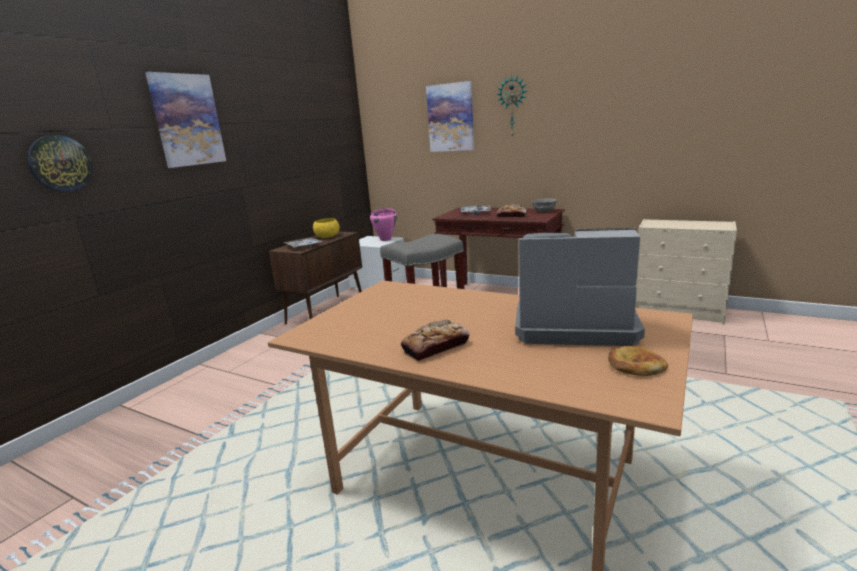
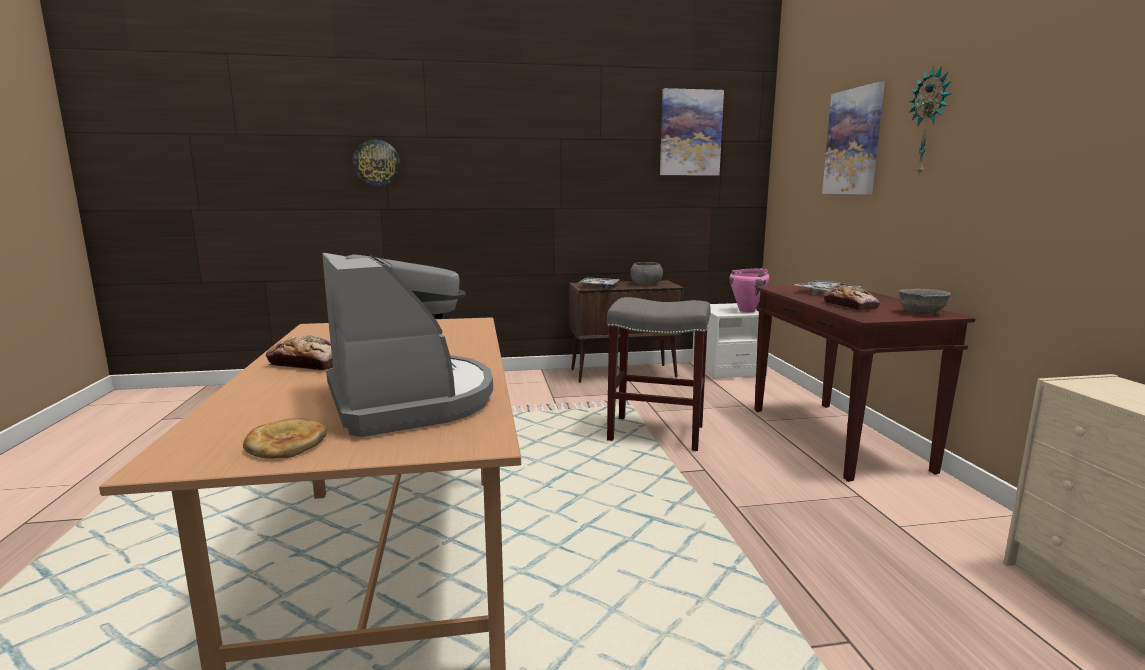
camera: 50 degrees right, 5 degrees down
(187, 120) = (502, 133): picture -> picture (690, 133)
(327, 237) = (645, 284): yellow bowl -> grey bowl

